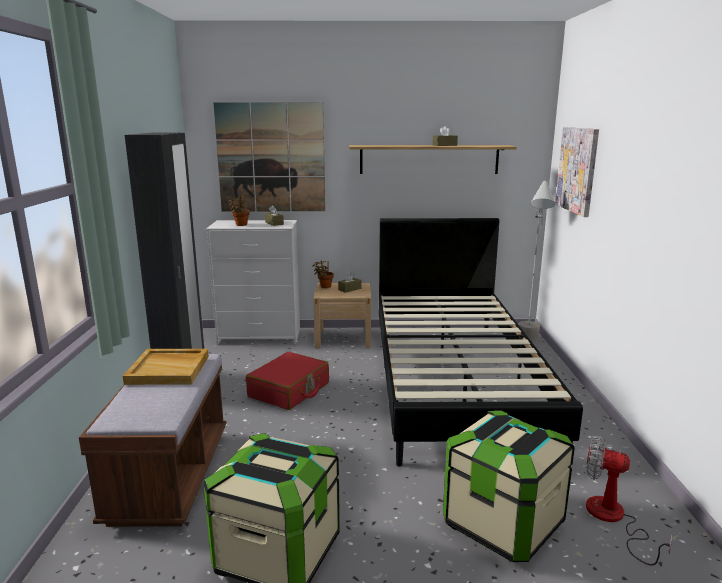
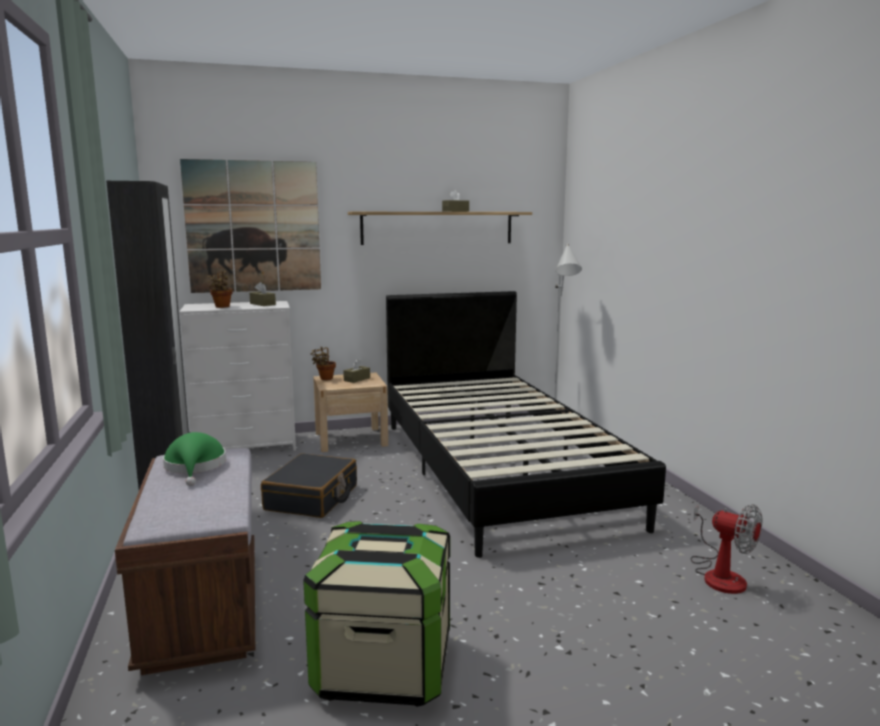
camera: 15 degrees left, 5 degrees down
(169, 369) = (195, 467): beige tray -> green hat
(289, 390) = (312, 498): red suitcase -> black suitcase
(502, 523) = (616, 595): storage box -> none
(577, 170) = (601, 233): picture -> none
(613, 519) = (719, 574): fan -> fan turned 150 degrees counterclockwise

